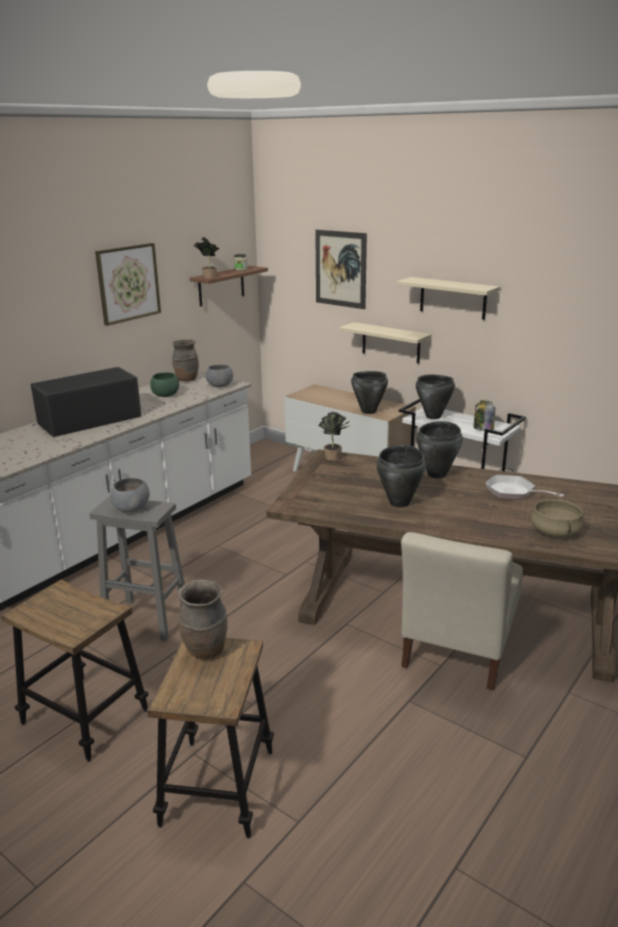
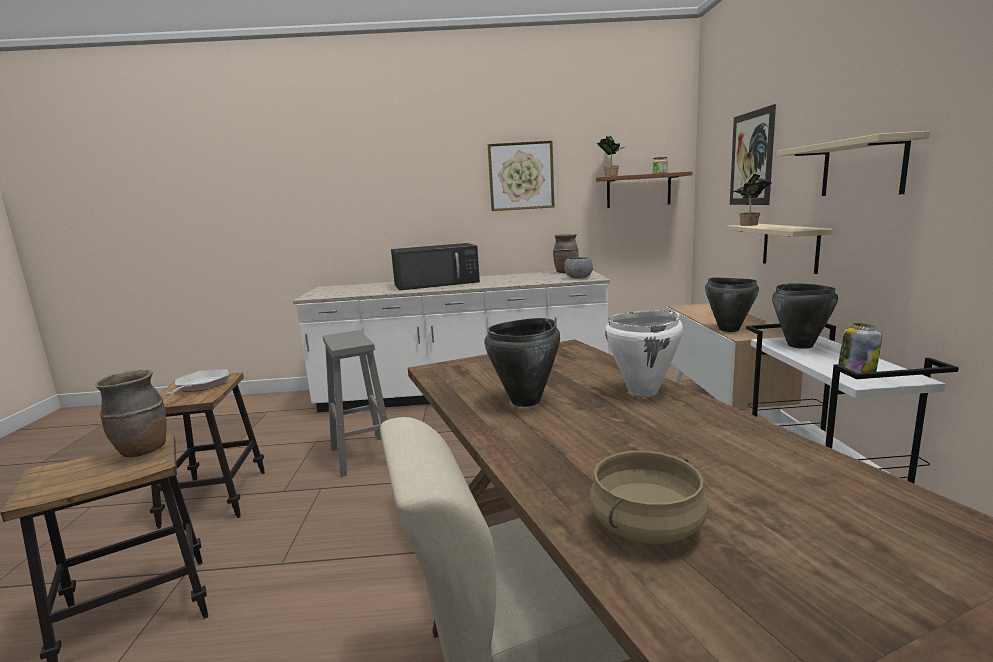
camera: 50 degrees right, 10 degrees down
(88, 420) = (437, 283): black microwave -> black microwave turned 150 degrees clockwise
(131, 508) = (345, 339): grey bowl -> none
(165, 395) = (523, 278): green bowl -> none
(334, 458) = (570, 348): potted plant -> potted plant (750, 225)
(437, 474) = (643, 391): black cooking pot -> white cooking pot
(513, 492) = (708, 445): frying pan -> frying pan (200, 386)

